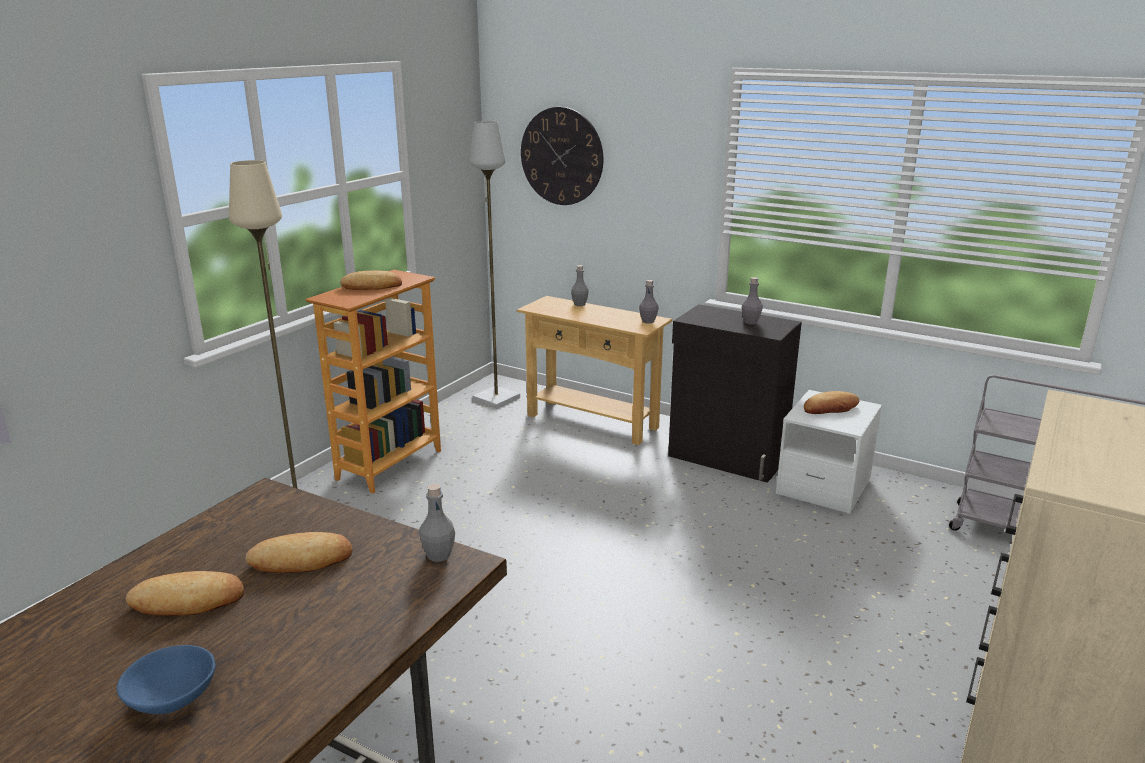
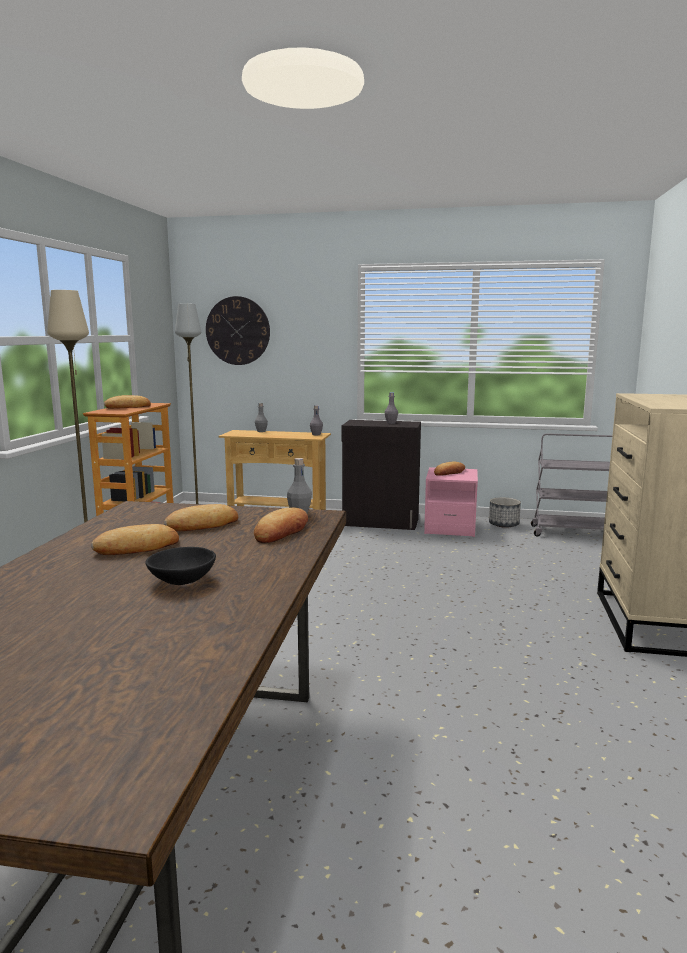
camera: 20 degrees left, 10 degrees down
(172, 699) = (182, 580): blue bowl -> black bowl
(379, 600) = (282, 531): none -> bread
(823, 487) = (450, 528): white nightstand -> pink nightstand
(913, 494) = (504, 524): none -> planter

